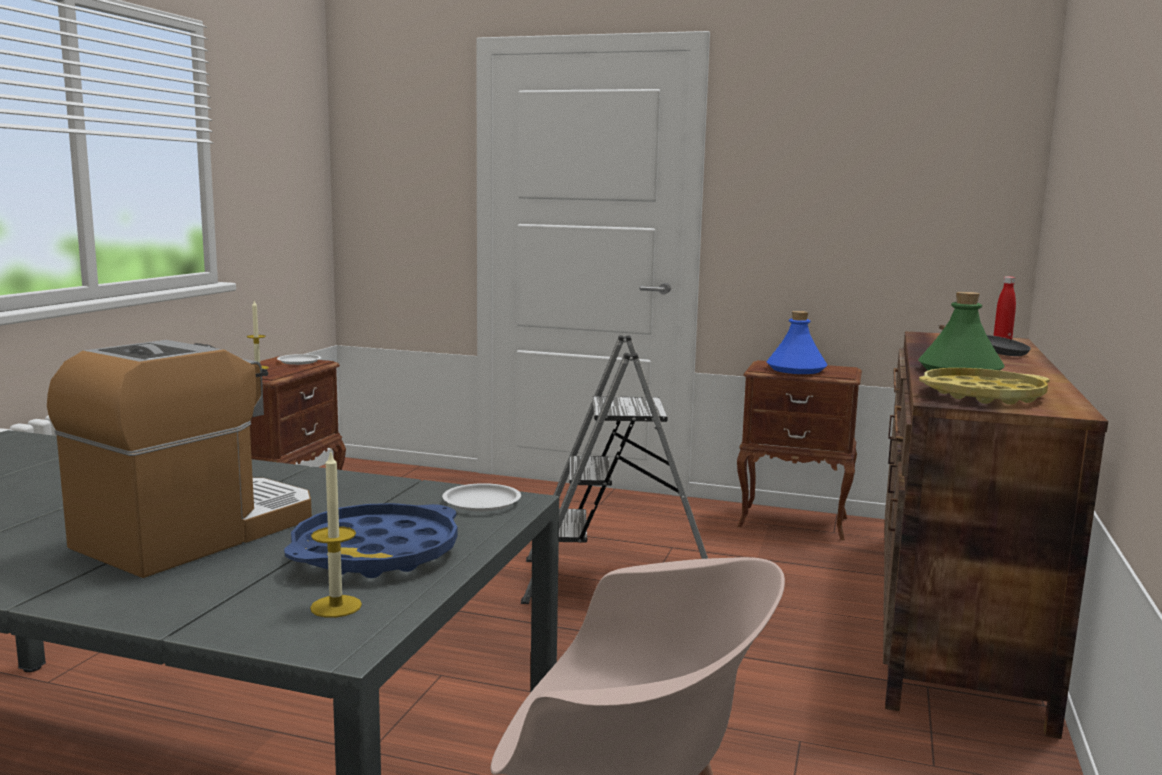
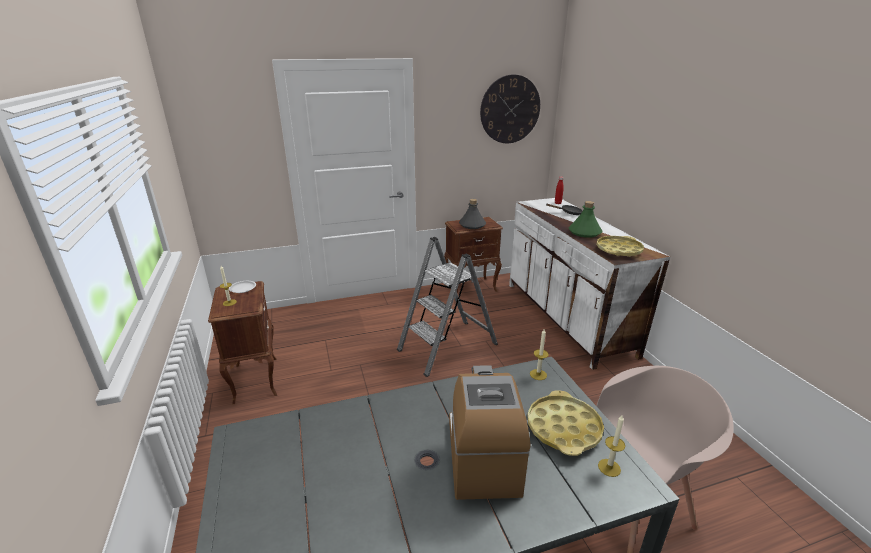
camera: 35 degrees left, 15 degrees up
(376, 553) = (563, 428): blue tray -> yellow tray
(482, 502) = (538, 374): white plate -> candle
(795, 369) = (472, 225): blue bottle -> grey bottle
(922, 134) = (510, 109): none -> wall clock
(950, 618) = (566, 318): brown cabinet -> white cabinet

